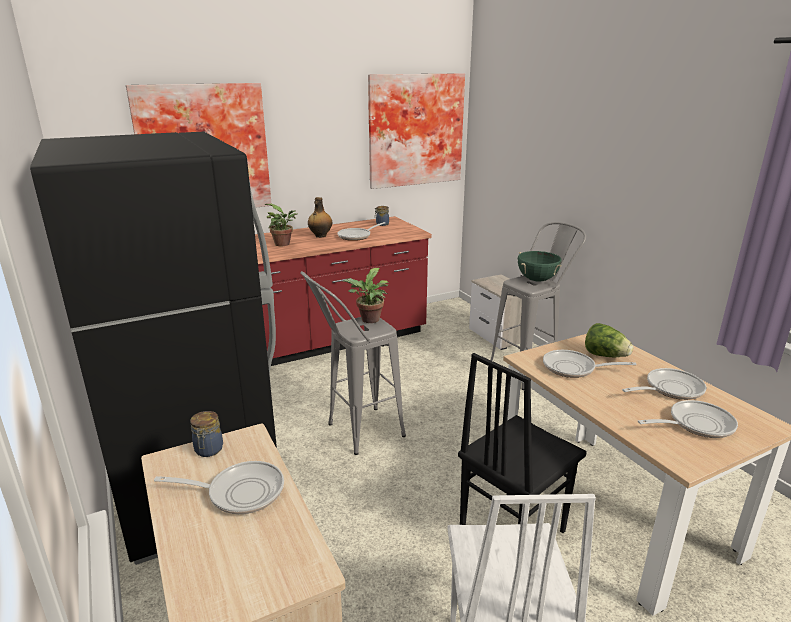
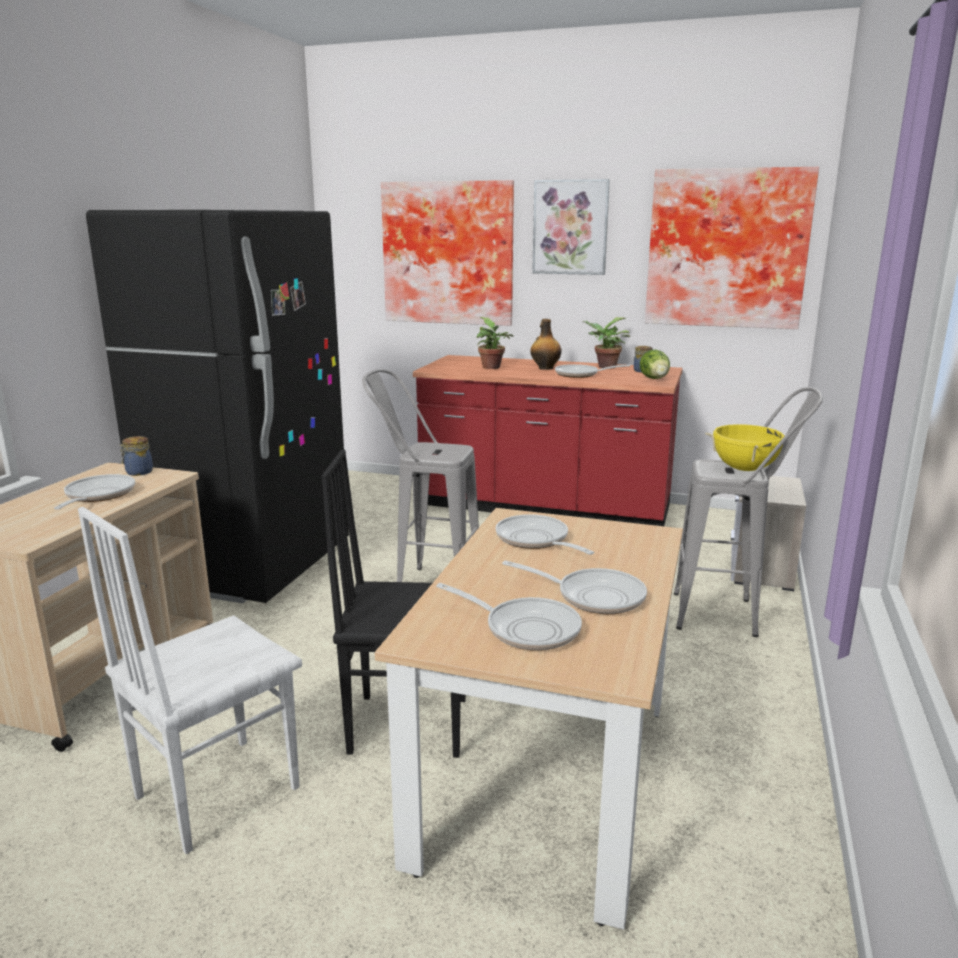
camera: 45 degrees right, 5 degrees down
(240, 492) = (97, 496): frying pan -> frying pan turned 135 degrees counterclockwise
(308, 120) = (570, 227): none -> picture
(368, 320) = (454, 448): potted plant -> potted plant (604, 367)
(537, 280) = (744, 469): green cooking pot -> yellow cooking pot
(605, 356) = (607, 546): lettuce -> lettuce (655, 379)

